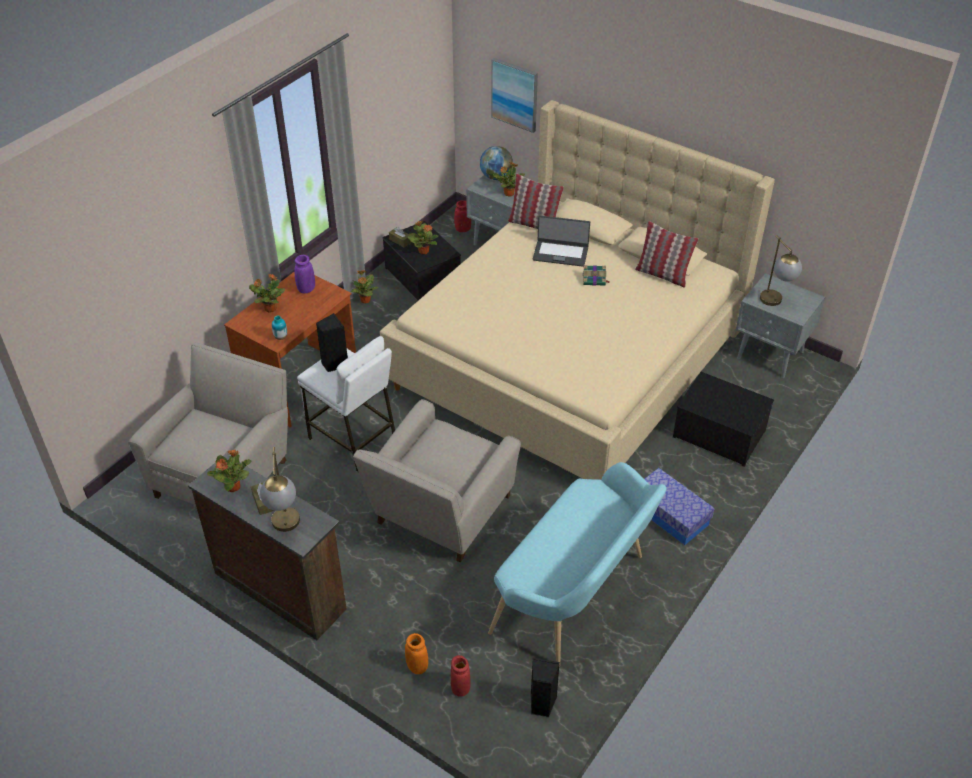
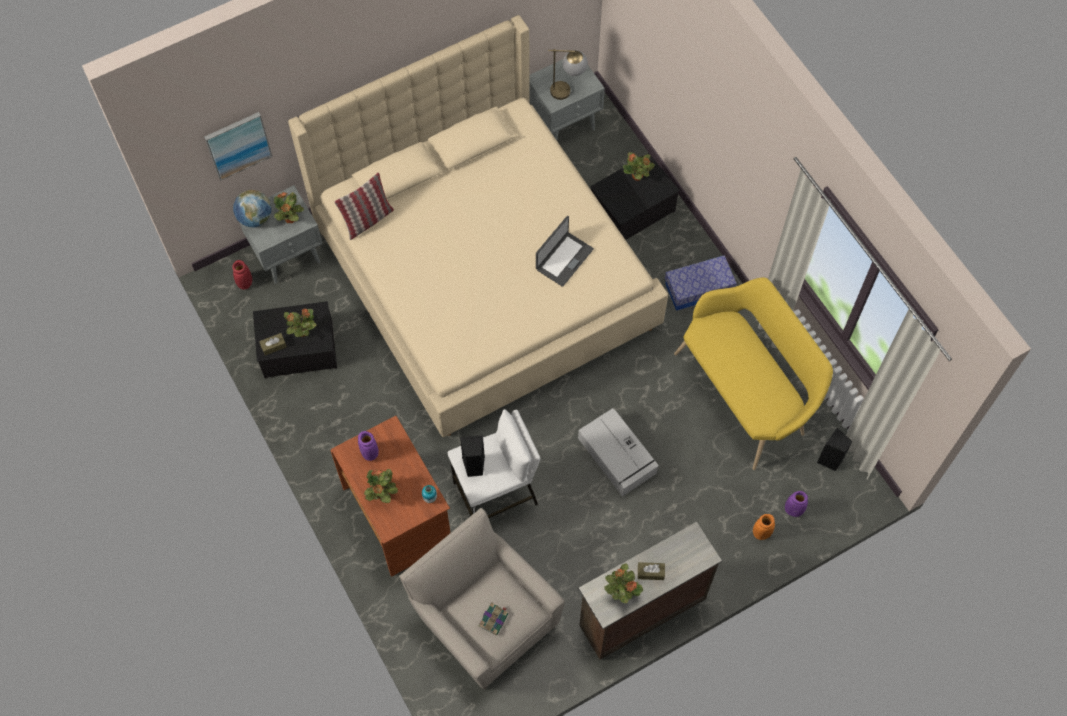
camera: 65 degrees left, 20 degrees up
(286, 529) = (688, 564): table lamp -> none
(365, 300) = (306, 415): potted plant -> potted plant (637, 176)
(440, 514) = (617, 457): beige armchair -> grey storage box
(460, 688) = (793, 510): red vase -> purple vase
(560, 253) = (424, 218): laptop -> laptop (564, 259)
(575, 596) = (745, 393): turquoise bench -> yellow bench
(594, 280) = (476, 209): book -> book (493, 619)
(662, 274) = (498, 154): pillow -> none

